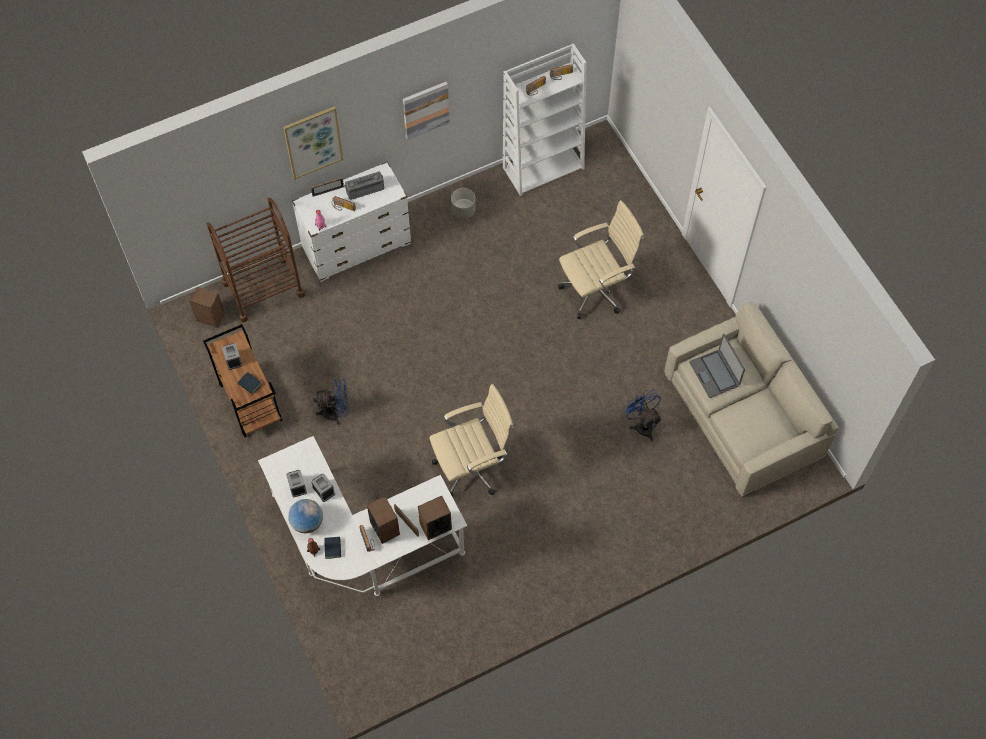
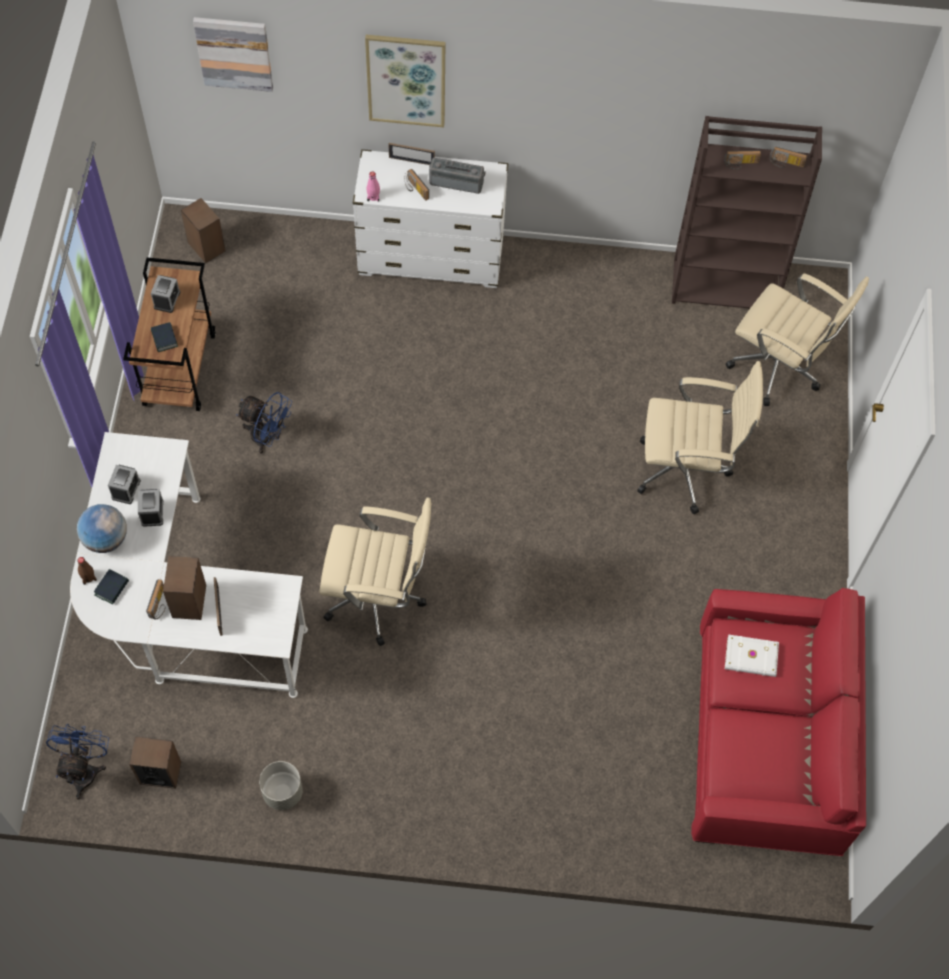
camera: 30 degrees right, 0 degrees up
(263, 289) = (289, 247): brown cart -> none
(425, 109) = (579, 115): picture -> picture (234, 53)
(435, 526) = (250, 635): speaker -> speaker (160, 772)
(463, 210) = (589, 284): grey planter -> grey planter (282, 792)
(543, 167) = (726, 284): white bookcase -> brown bookcase
(608, 201) = (779, 369): none -> beige office chair
(642, 424) = (628, 671): blue fan -> blue fan (84, 769)
(715, 374) = (751, 658): laptop -> white book
(744, 415) = (770, 737): beige sofa -> red sofa

